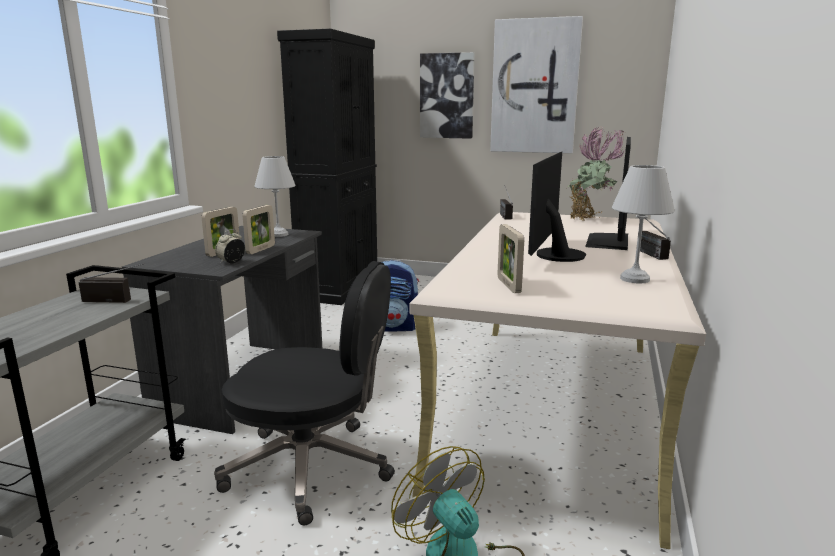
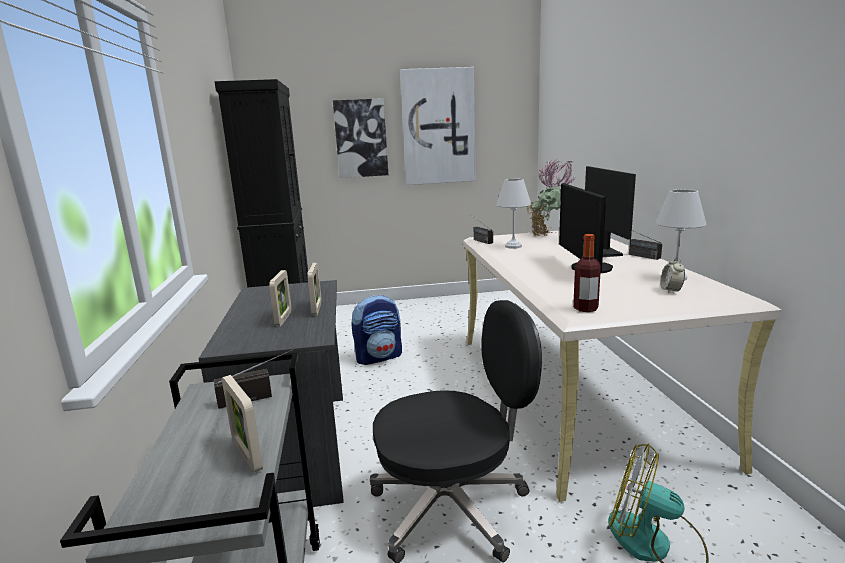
camera: 25 degrees left, 0 degrees up
(231, 262) = (314, 328): alarm clock -> alarm clock (671, 290)
(278, 235) = (303, 290): white table lamp -> white table lamp (514, 246)
(463, 287) = (585, 309): none -> bottle
(508, 285) = (612, 300): picture frame -> picture frame (247, 455)

